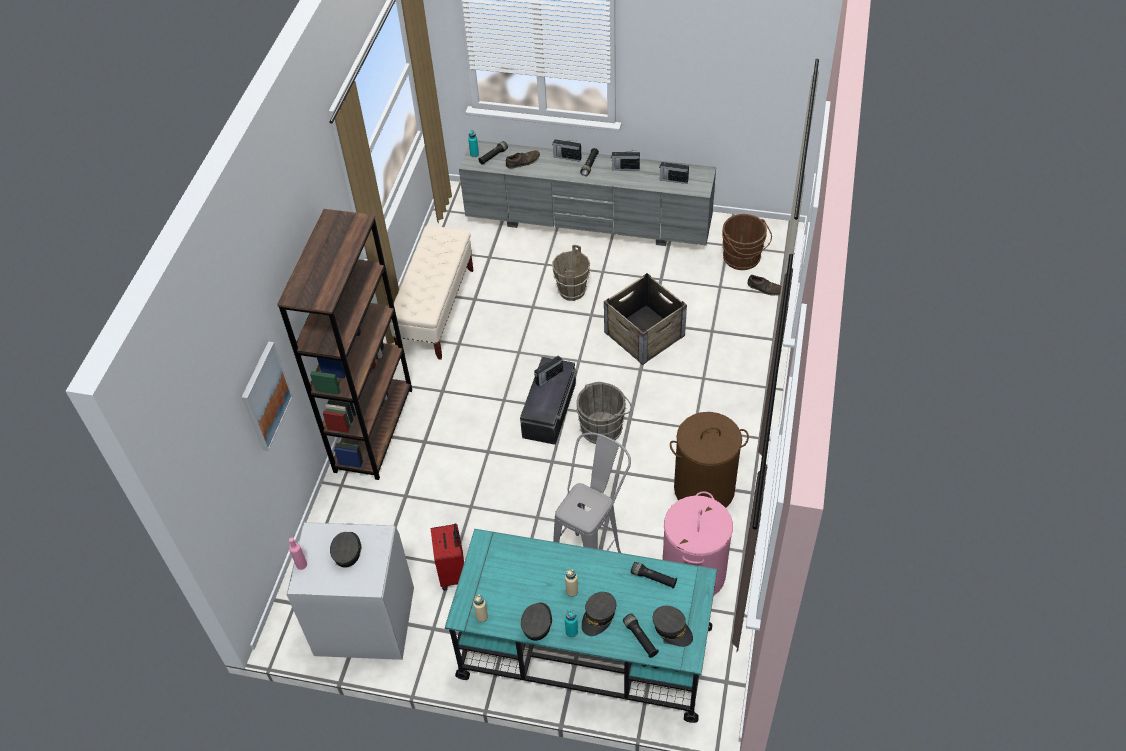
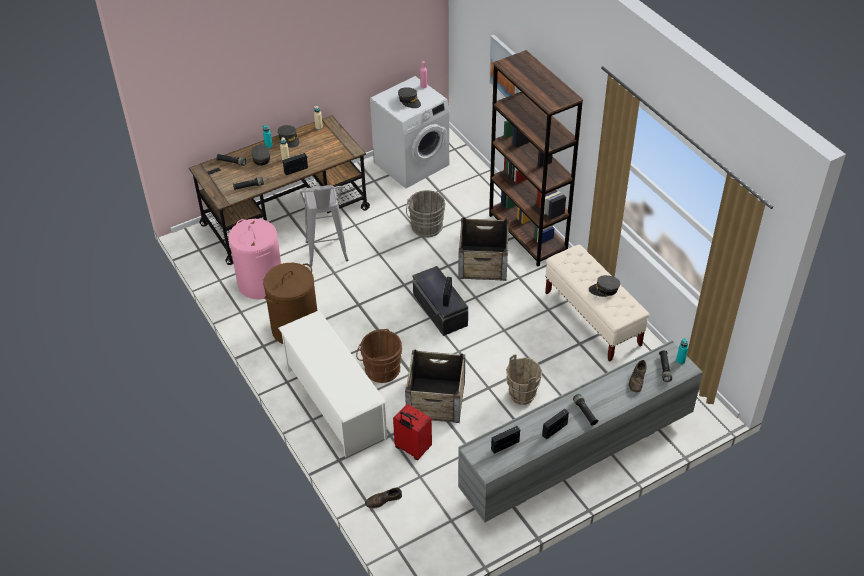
camera: 135 degrees right, 5 degrees down
(453, 429) = (483, 263): none -> crate
(454, 573) = (392, 205): red suitcase -> red suitcase (412, 449)
(567, 157) = (611, 407): radio -> radio (296, 170)
(585, 653) = (285, 217): turquoise desk -> brown desk
(603, 427) = (395, 322): grey bucket -> grey bucket (426, 228)
(672, 629) = (218, 174): grey cap -> grey cap (604, 290)
(733, 388) = (335, 403): none -> white shoe rack
(743, 259) = (426, 515): brown bucket -> brown bucket (380, 369)

